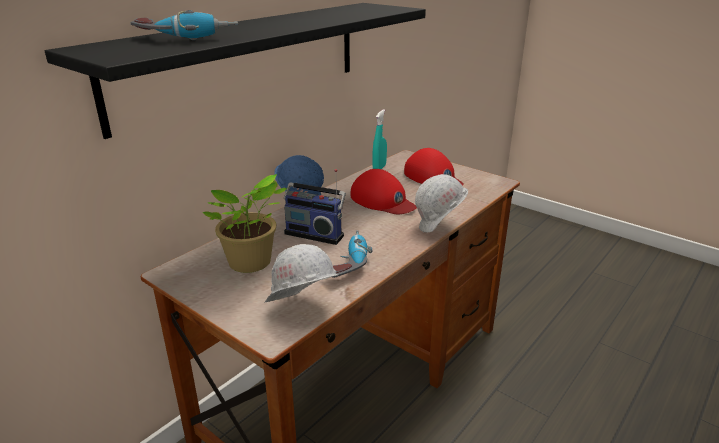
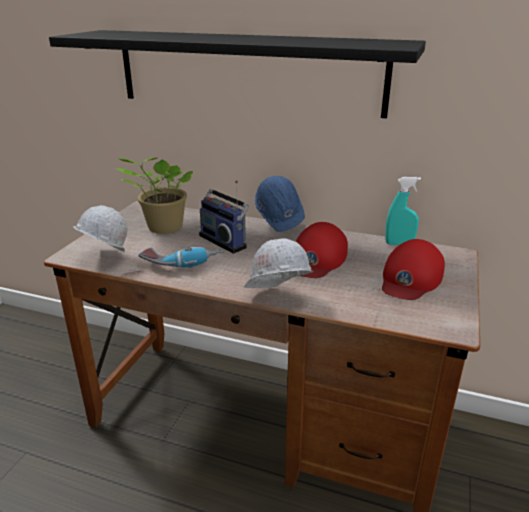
camera: 70 degrees right, 0 degrees up
(186, 38) = (150, 34): power drill -> none
(315, 233) = (225, 240): radio -> radio turned 45 degrees counterclockwise

